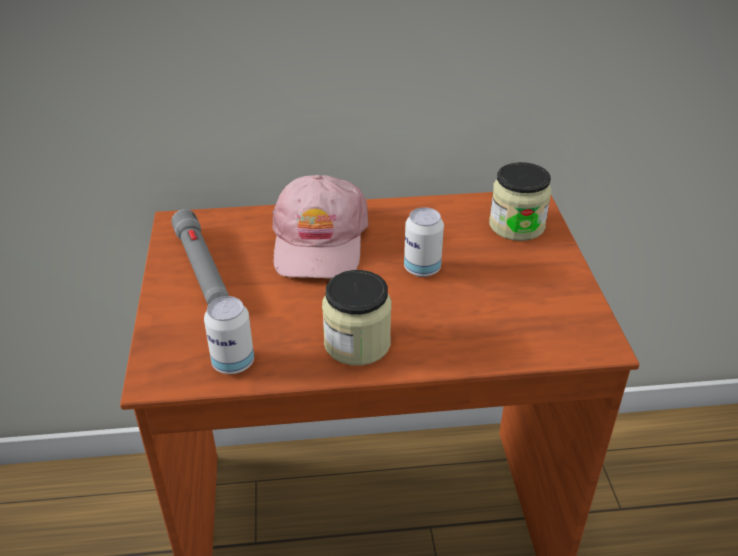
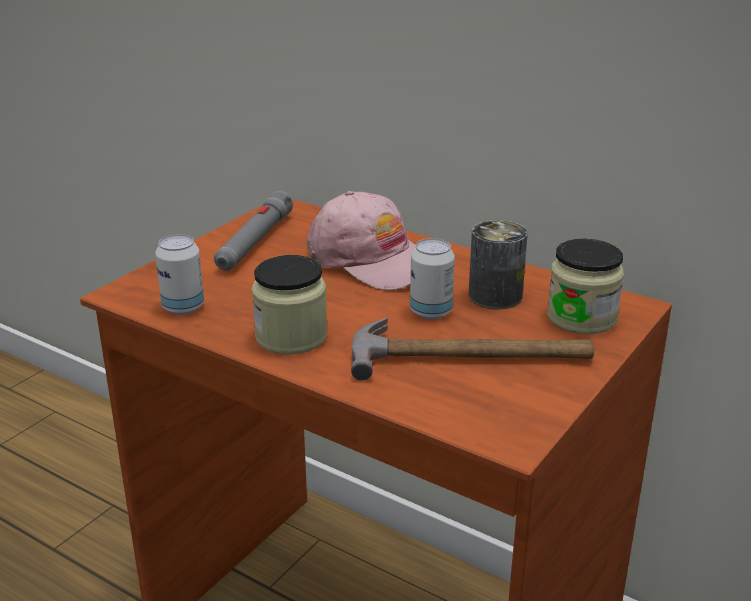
camera: 40 degrees right, 10 degrees down
(319, 241) = (372, 259): pink cap -> pink cap turned 90 degrees counterclockwise
(444, 233) = (495, 296): none -> can
(495, 292) = (471, 356): none -> hammer

